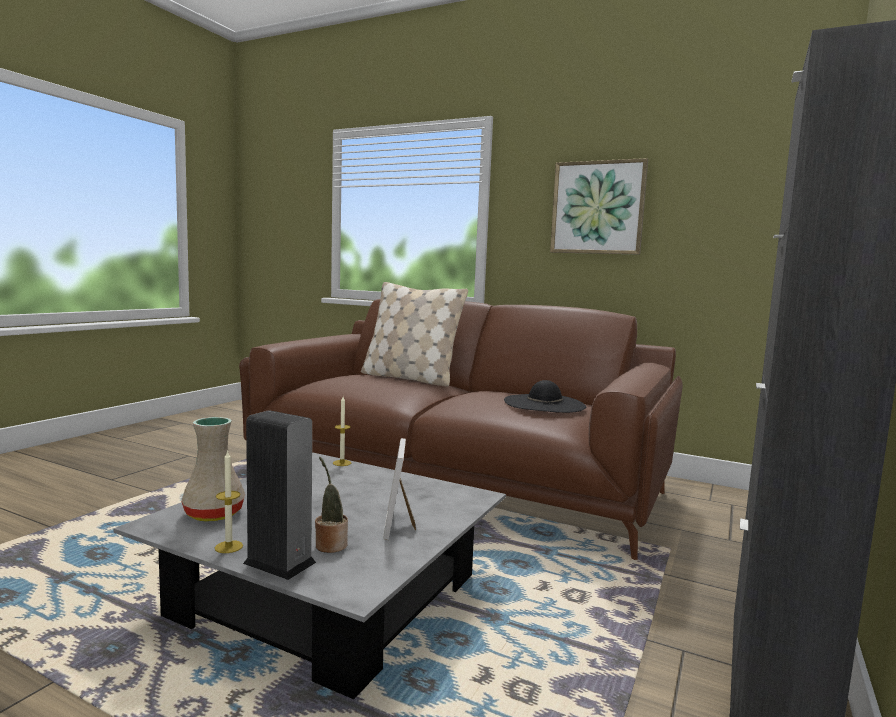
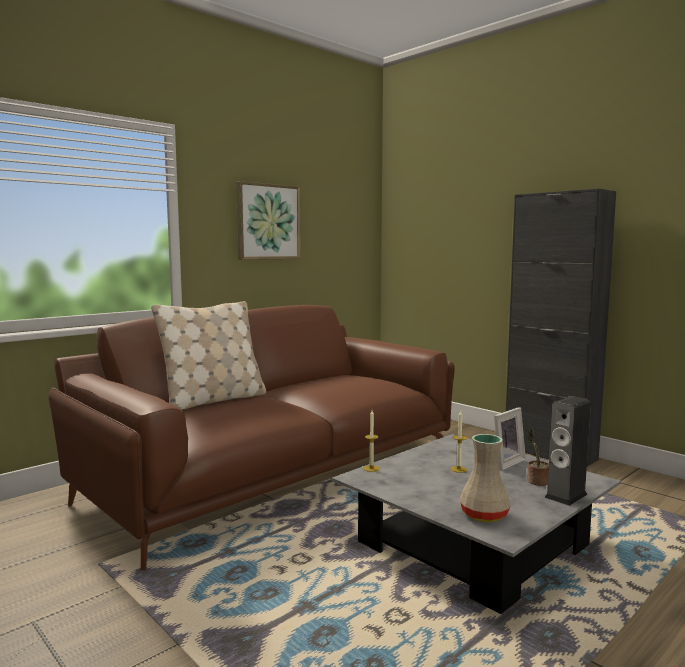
camera: 70 degrees left, 0 degrees up
(228, 547) = (544, 510): candle -> candle (458, 469)
(400, 525) = (505, 462): picture frame -> picture frame turned 60 degrees counterclockwise
(544, 403) = (355, 380): black hat -> none

